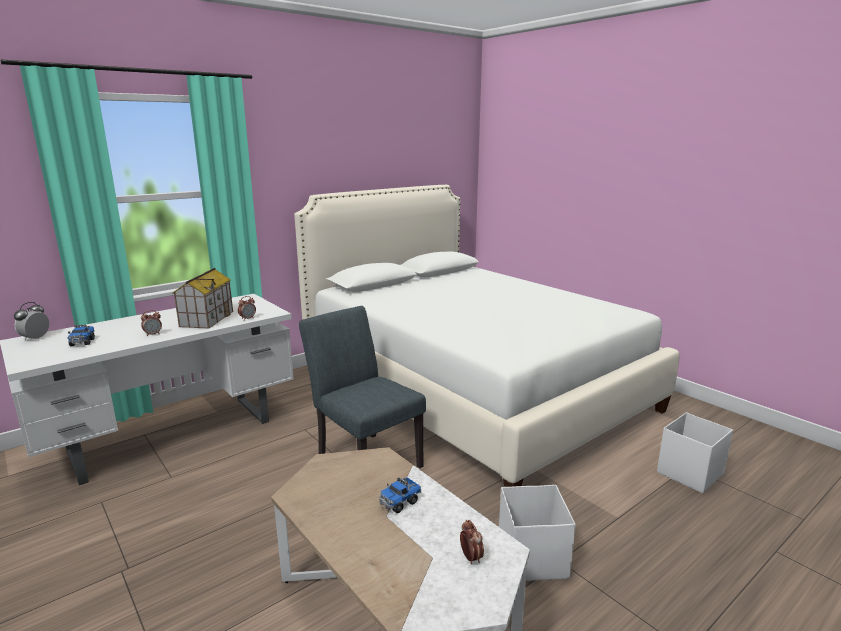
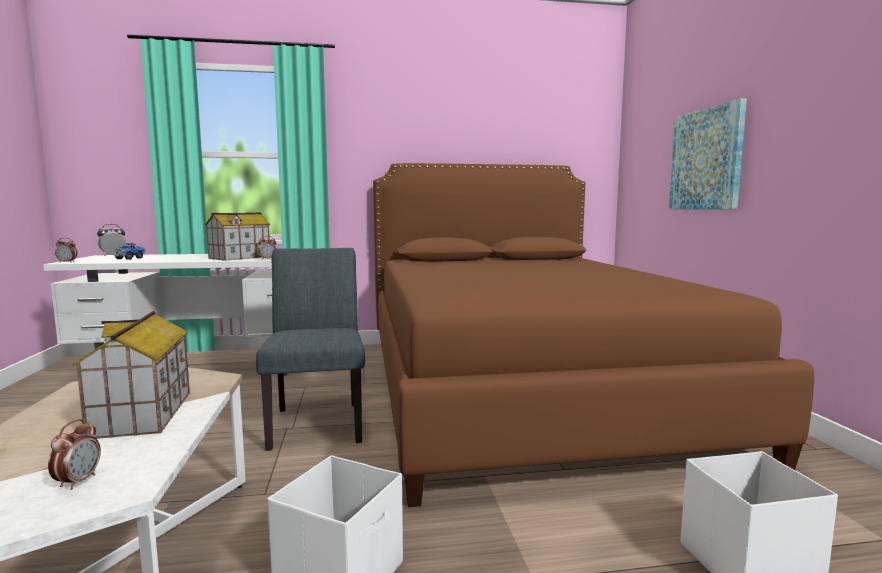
camera: 30 degrees right, 10 degrees down
(153, 334) = (180, 259): alarm clock -> alarm clock (67, 262)
(399, 502) = (143, 414): toy truck -> toy house
(472, 387) = (522, 389): white bed -> brown bed
(572, 195) = (706, 159): none -> picture

